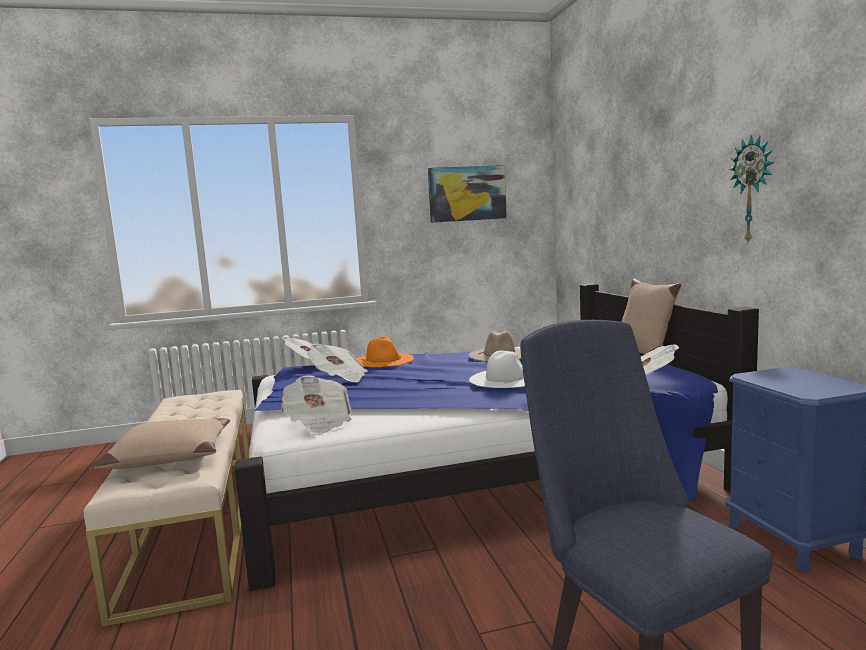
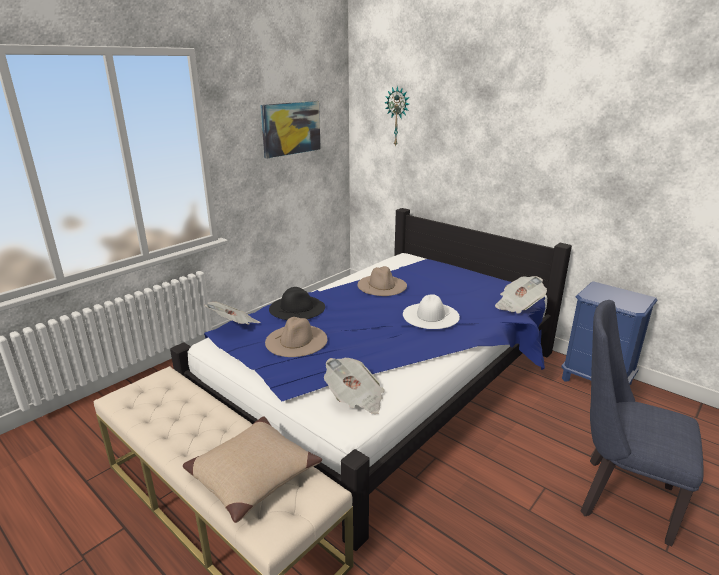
camera: 35 degrees left, 15 degrees up
(339, 378) = (296, 340): newspaper -> beige hat
(383, 360) = (297, 307): orange hat -> black hat
(643, 353) = (470, 268): beige pillow -> none
(753, 190) = (572, 166): wall clock -> wall clock (398, 116)

